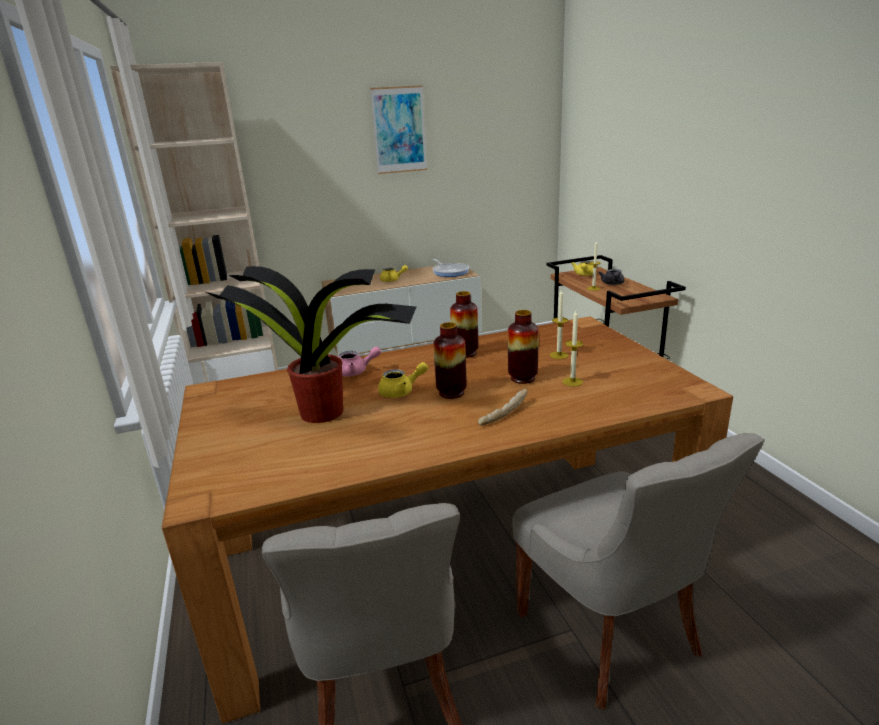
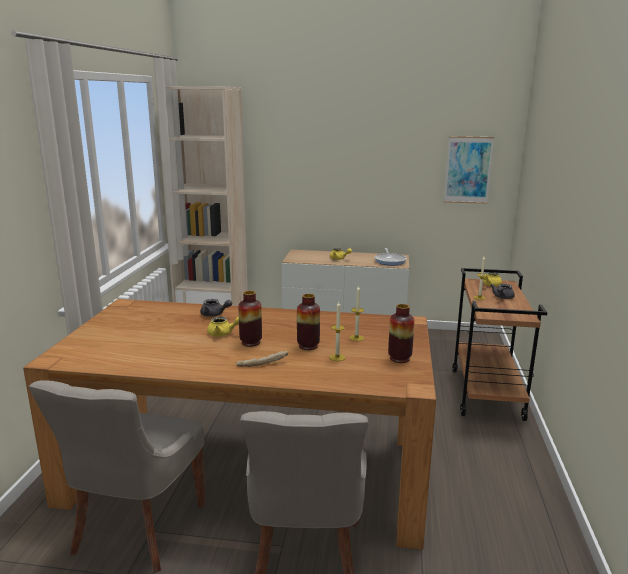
camera: 25 degrees right, 5 degrees down
(324, 413) = (165, 334): potted plant -> none
(356, 372) = (215, 315): pink teapot -> grey teapot
(399, 130) = (368, 140): picture -> picture (468, 170)
(465, 353) = (296, 320): vase -> vase (399, 358)

